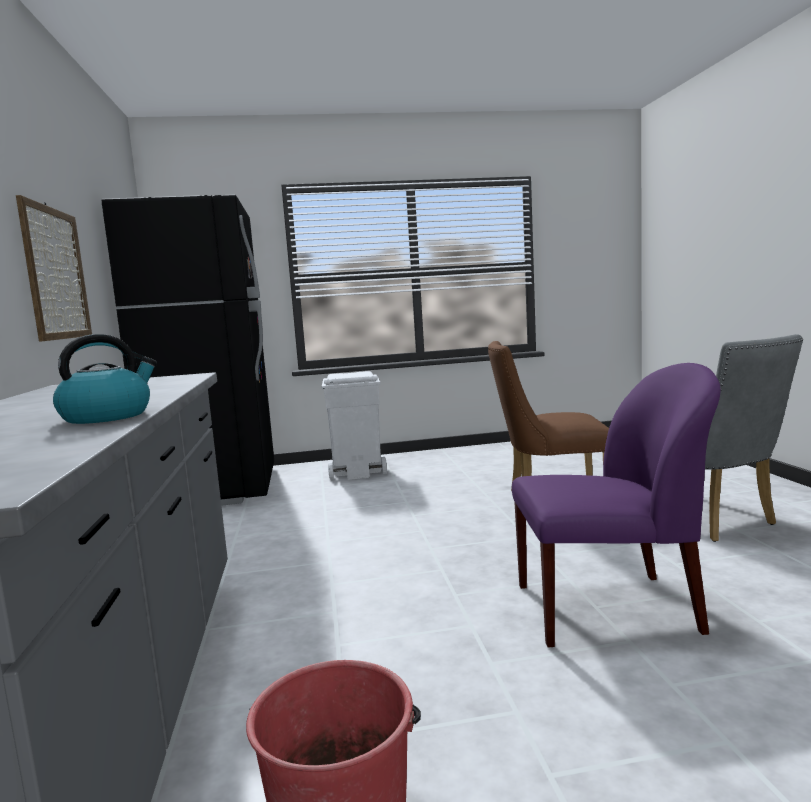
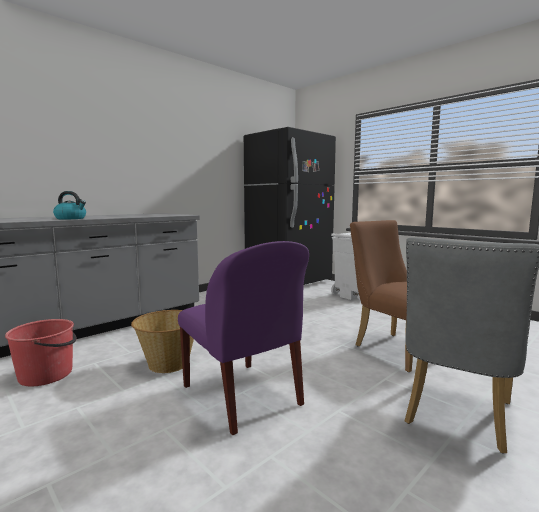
camera: 55 degrees right, 0 degrees up
(55, 271) = (189, 168): picture -> none
(443, 650) = (168, 363): none -> basket

